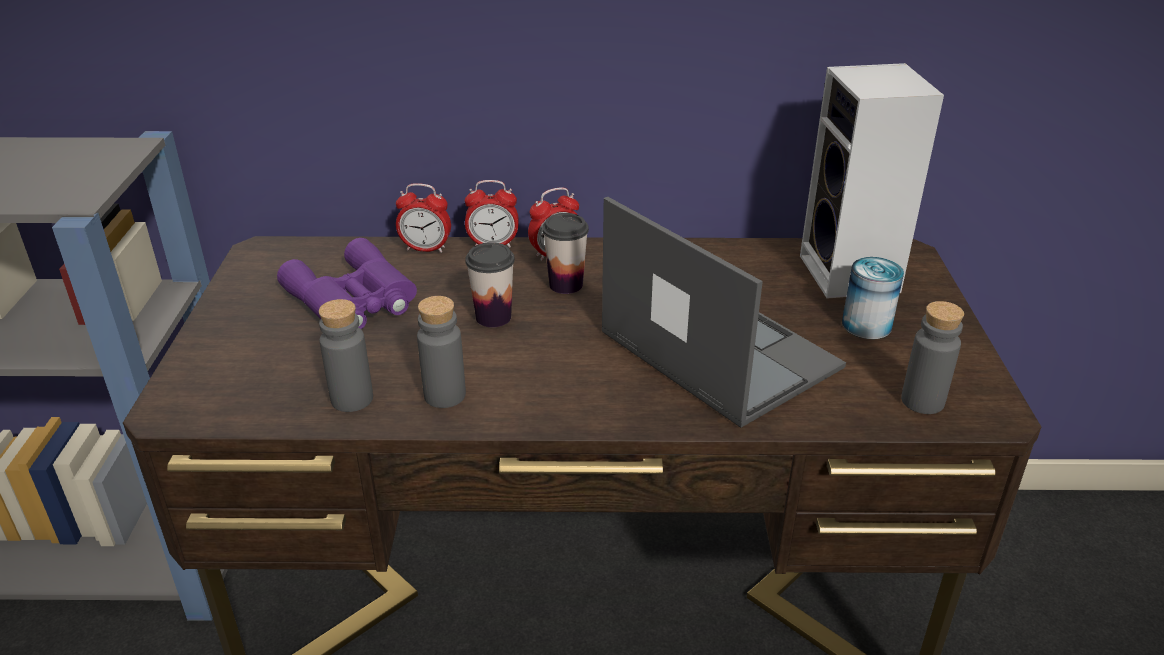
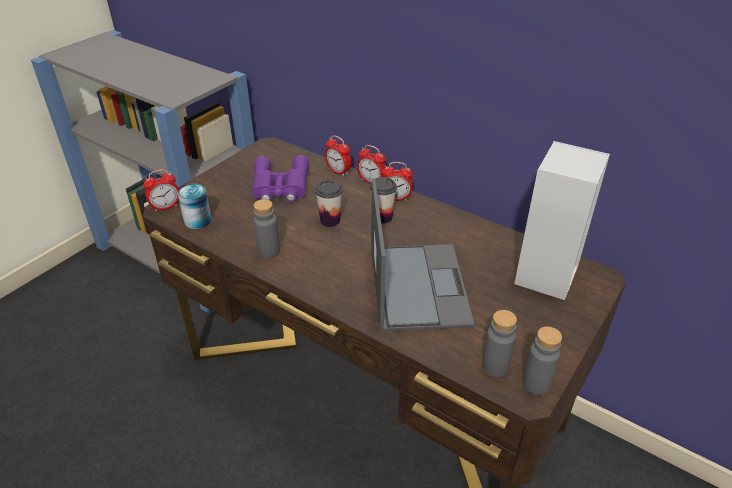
camera: 35 degrees right, 5 degrees up
(169, 405) = (165, 207): none -> alarm clock
(352, 399) = (231, 235): grey bottle -> grey bottle (536, 384)
(866, 325) = (518, 309): can -> can (198, 220)

